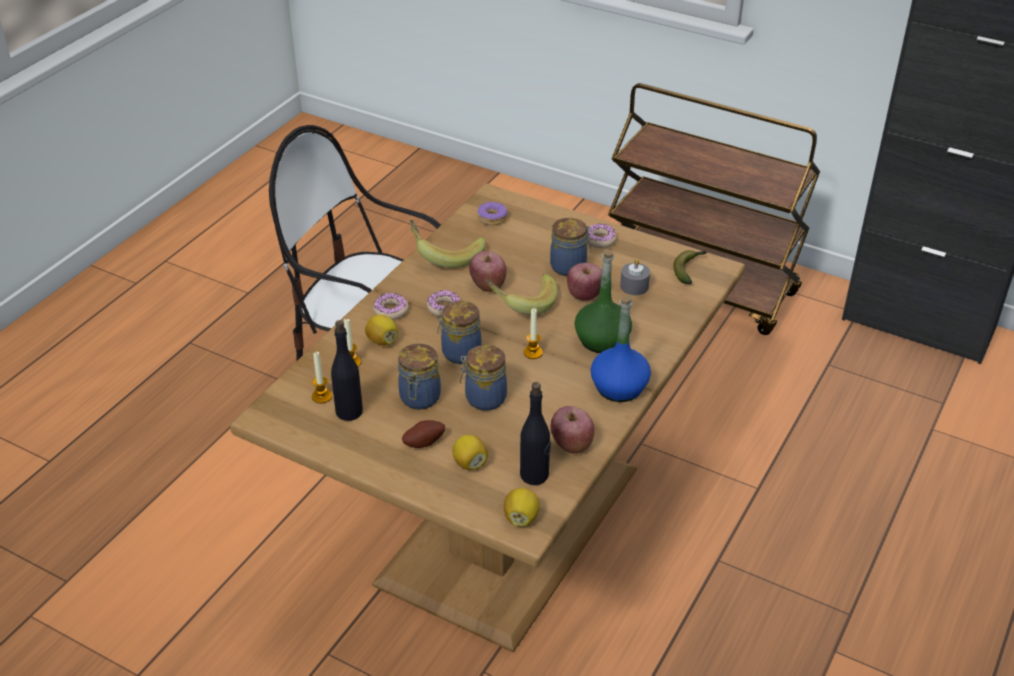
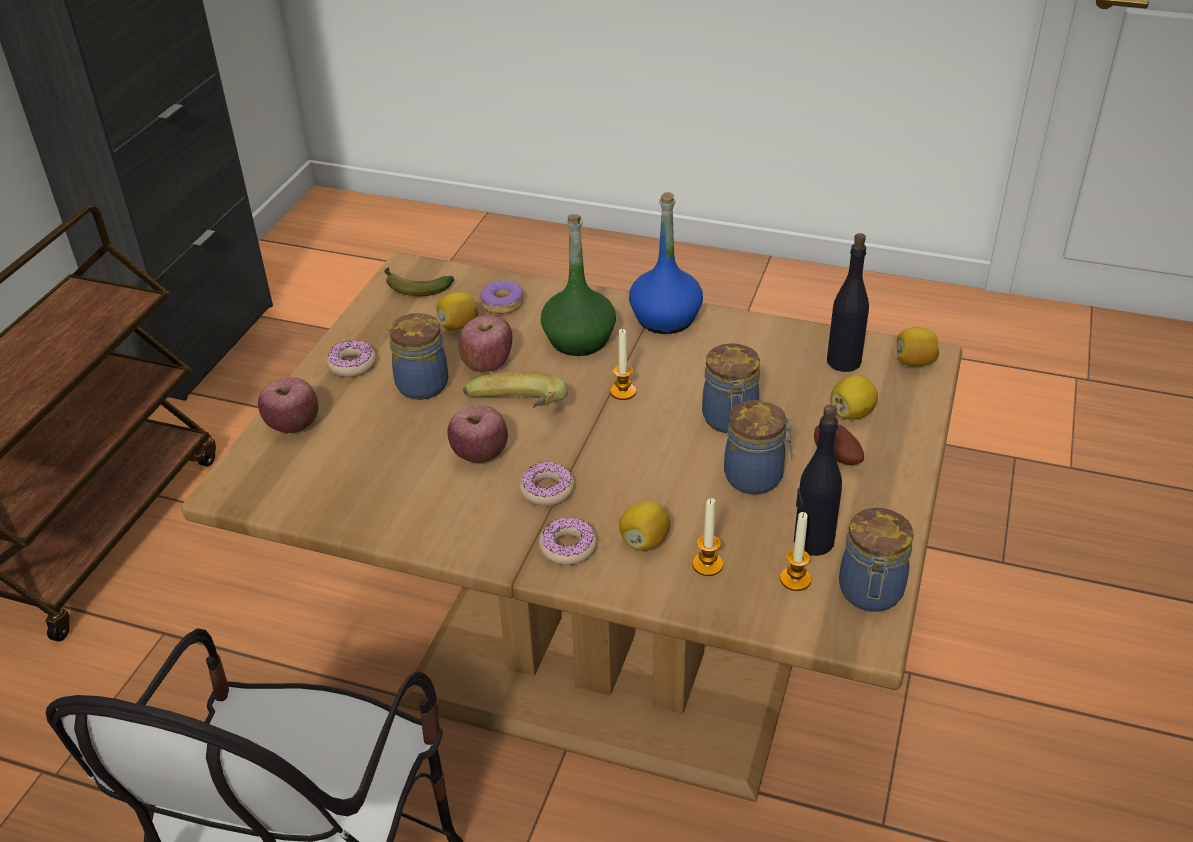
camera: 100 degrees left, 0 degrees up
(446, 254) = (405, 513): banana -> none
(459, 352) = (645, 457): jar -> jar (870, 593)
(492, 218) = (296, 479): donut -> donut (502, 304)
(571, 444) = (779, 341): apple -> apple (293, 425)
(634, 286) = (458, 326): grey candle -> lemon

